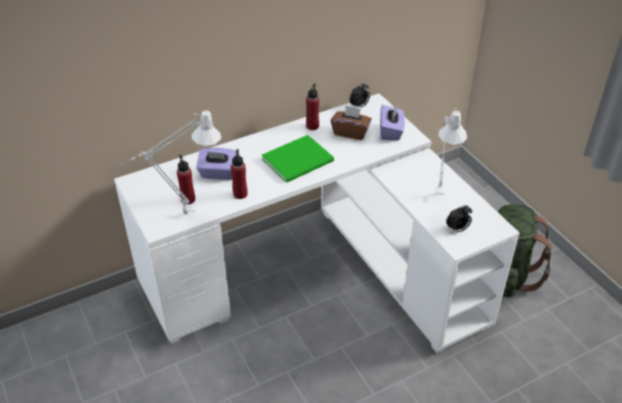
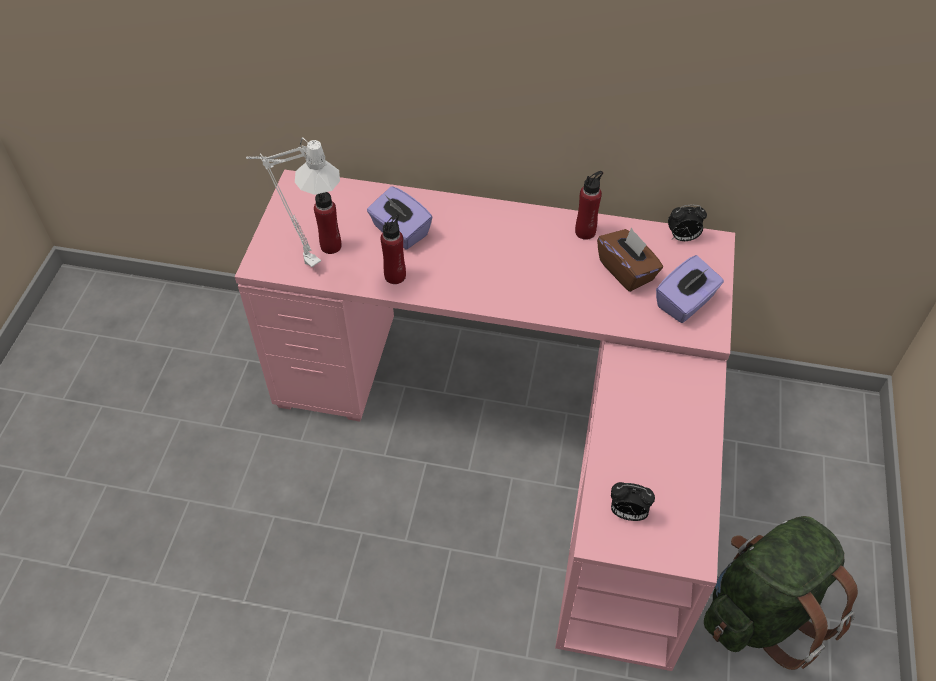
camera: 40 degrees right, 10 degrees up
(300, 160) = (515, 273): green book -> none
(319, 271) = (520, 432): white desk -> pink desk
(438, 189) = (668, 434): white table lamp -> none

